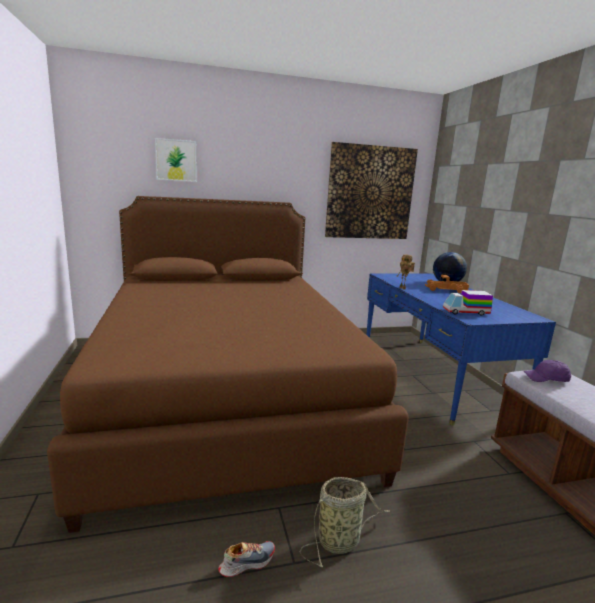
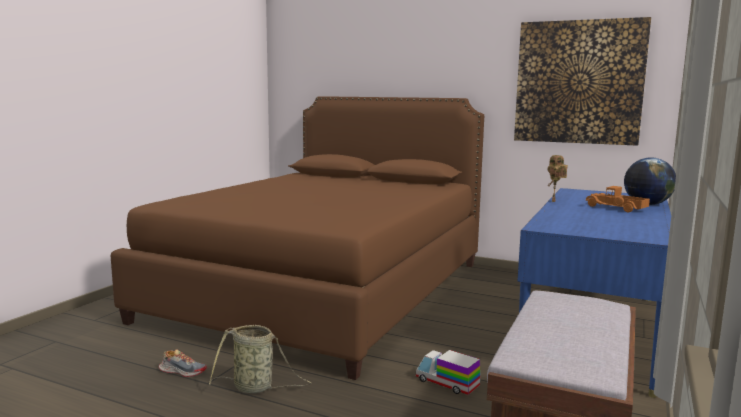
camera: 40 degrees right, 5 degrees down
(176, 160) = (356, 60): picture -> none
(465, 312) = (562, 223): toy truck -> toy truck (447, 383)
(547, 379) = (560, 300): purple cap -> none

